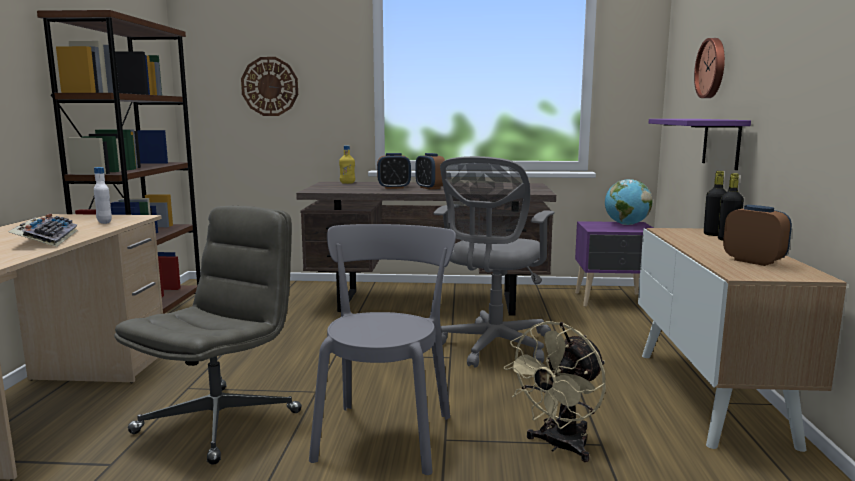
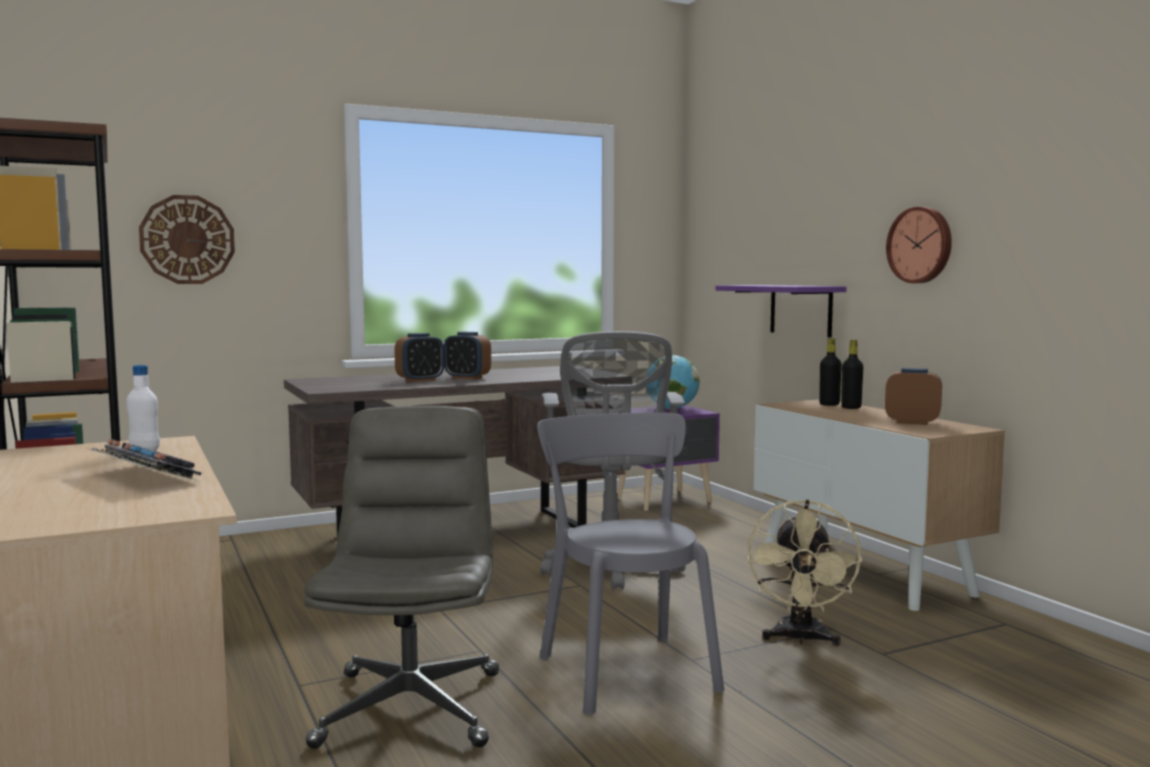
camera: 30 degrees left, 5 degrees down
(347, 183) = (334, 378): yellow bottle -> none
(712, 68) = (775, 231): wall clock -> wall clock (921, 245)

